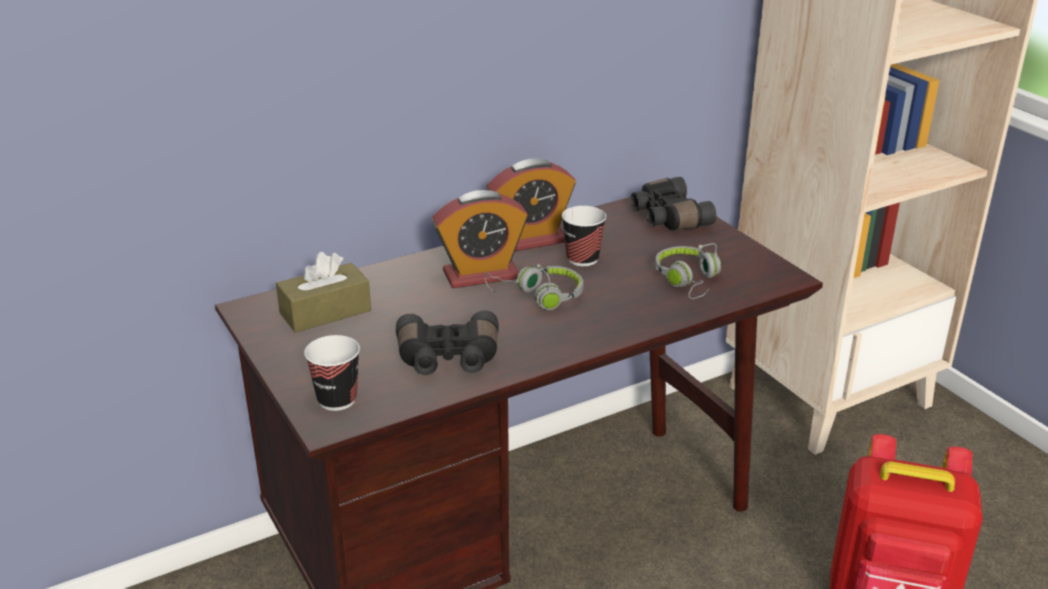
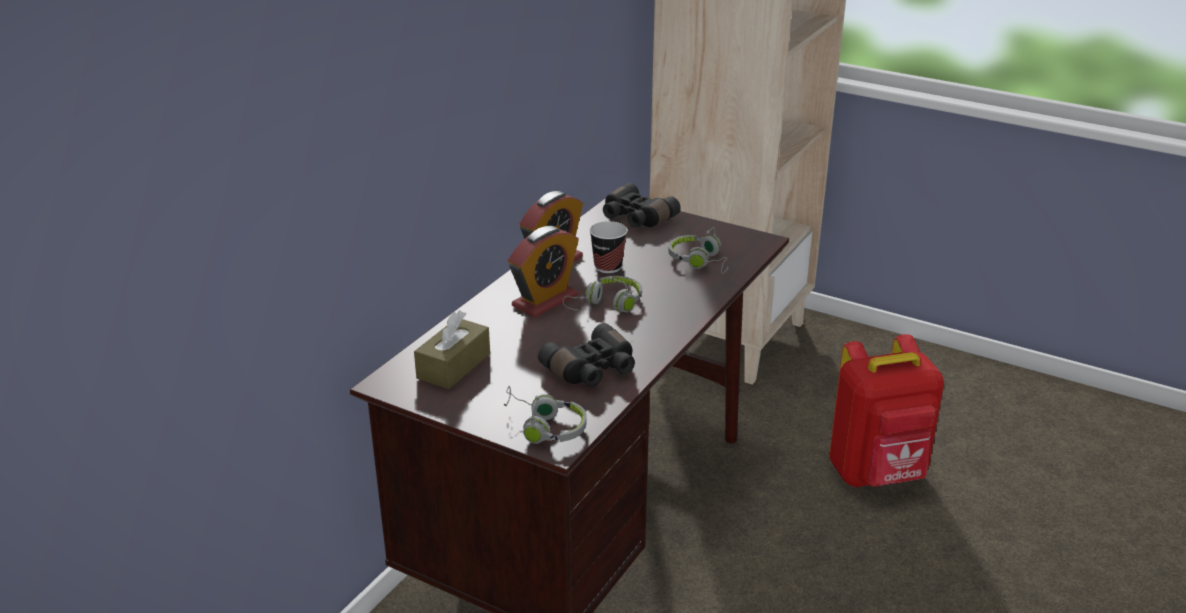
camera: 30 degrees left, 0 degrees up
(337, 399) = (543, 426): cup -> grey headphones

